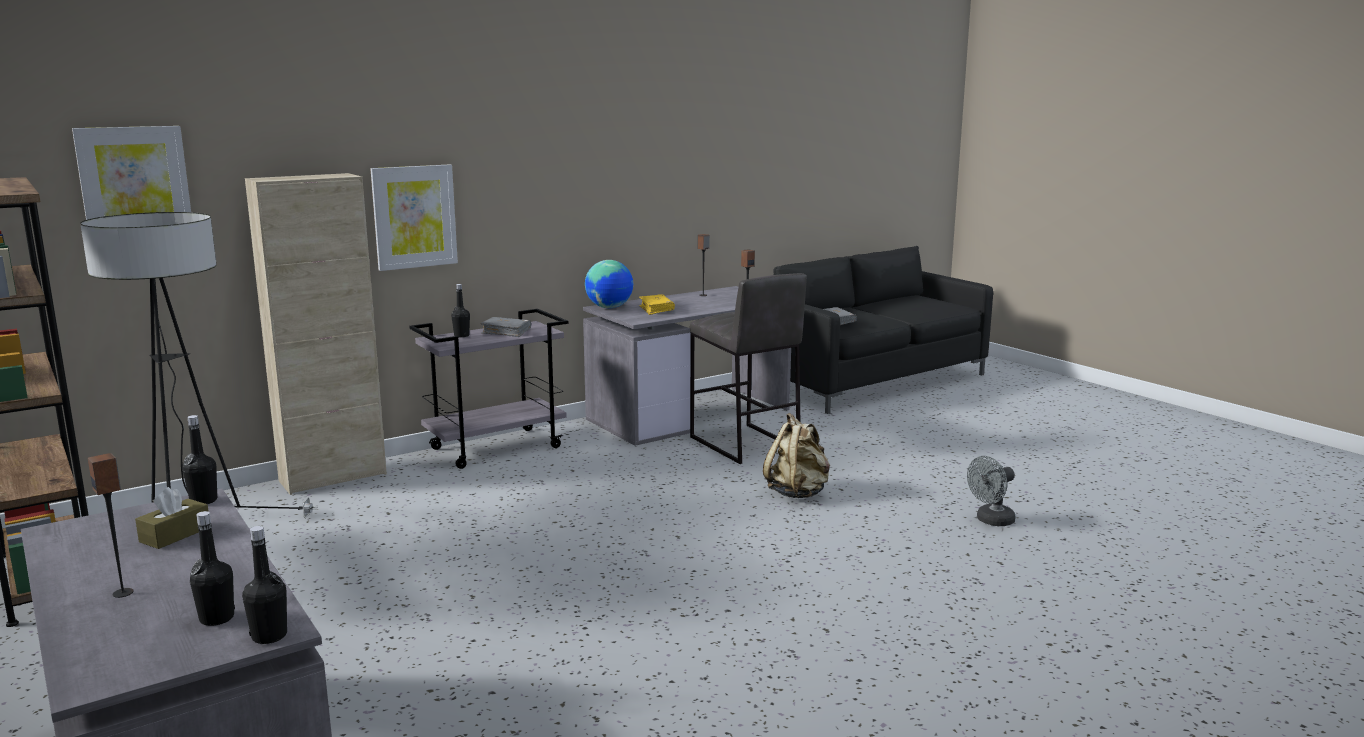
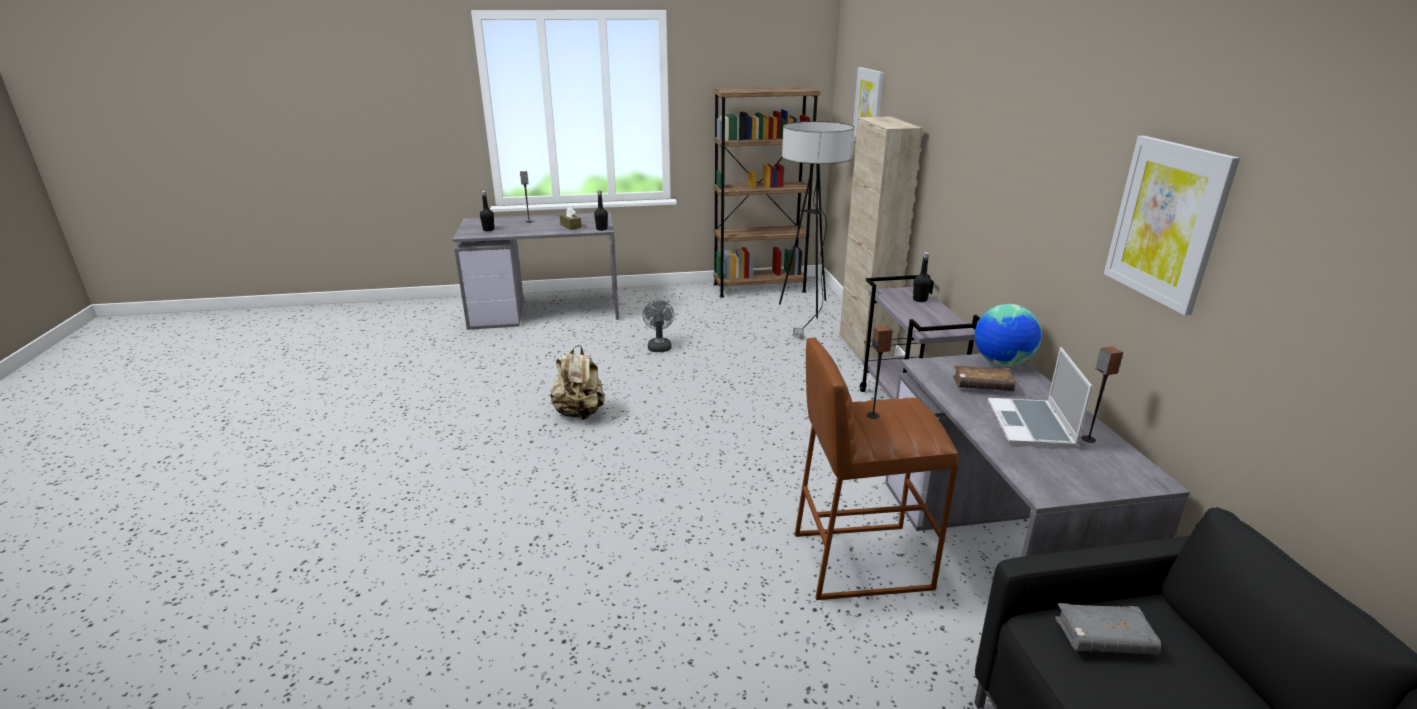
camera: 115 degrees right, 10 degrees up
(269, 636) = (464, 234): black bottle -> none
(414, 216) = (946, 182): picture -> picture (1167, 222)
(506, 332) = (926, 316): grey book -> none
(656, 310) = (982, 386): yellow book -> brown book
(701, 302) = (1032, 425): none -> laptop
(744, 444) = (859, 560): grey stool -> brown stool
(798, 493) = (689, 545): beige backpack -> beige backpack (579, 413)
(991, 521) = (504, 661): grey fan -> grey fan (659, 346)

